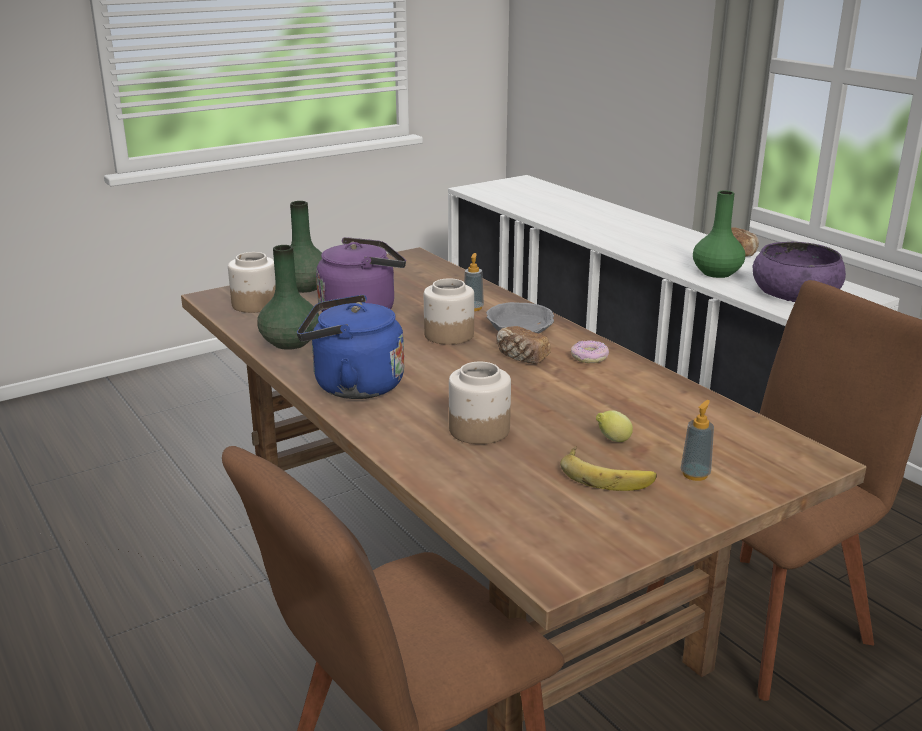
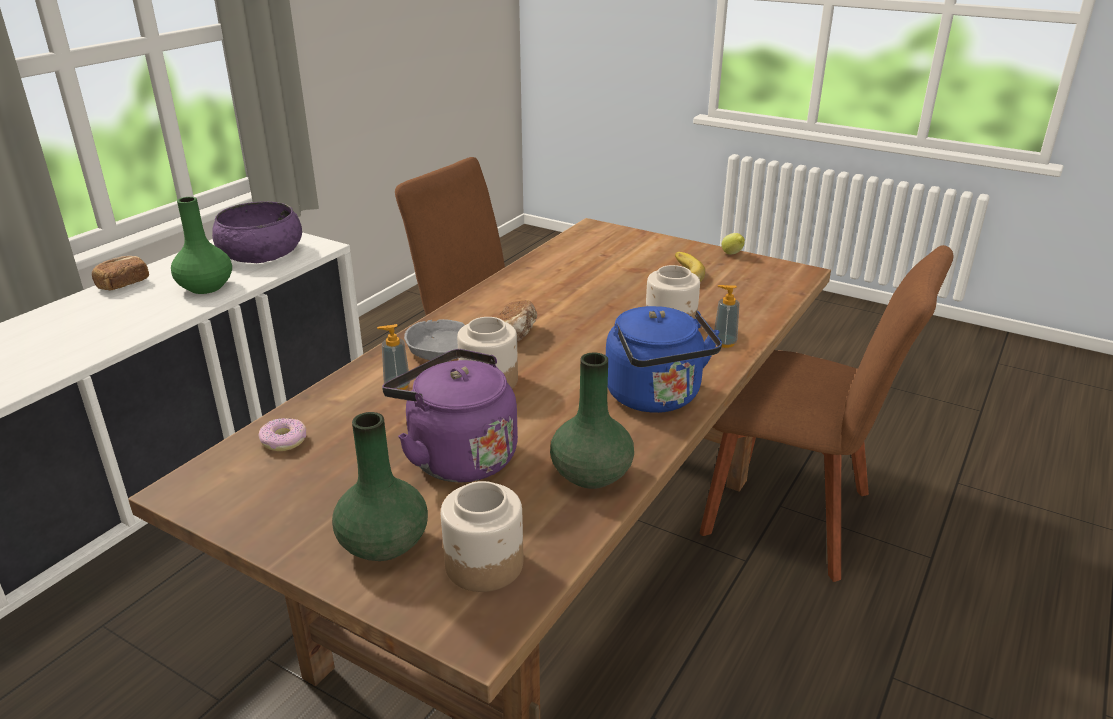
camera: 115 degrees left, 5 degrees up
(589, 357) = (491, 306): donut -> donut (284, 440)
(612, 440) = (632, 278): lemon -> lemon (732, 254)
(695, 474) = (649, 252): soap dispenser -> soap dispenser (724, 343)

